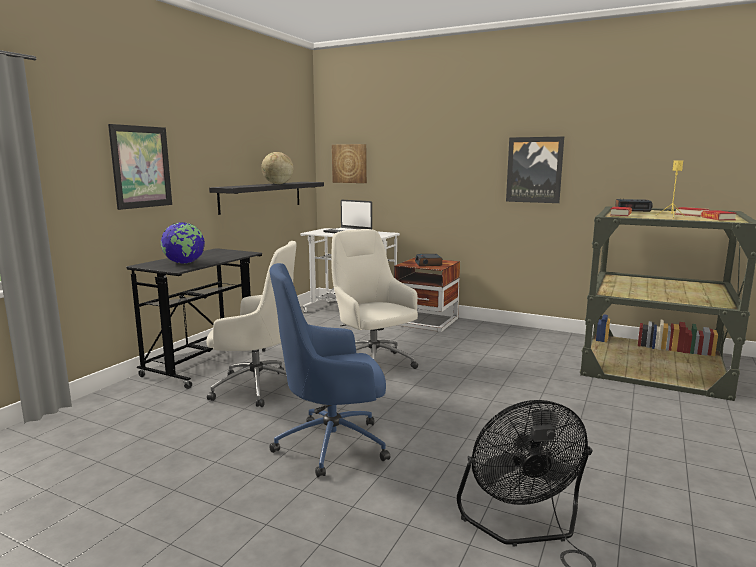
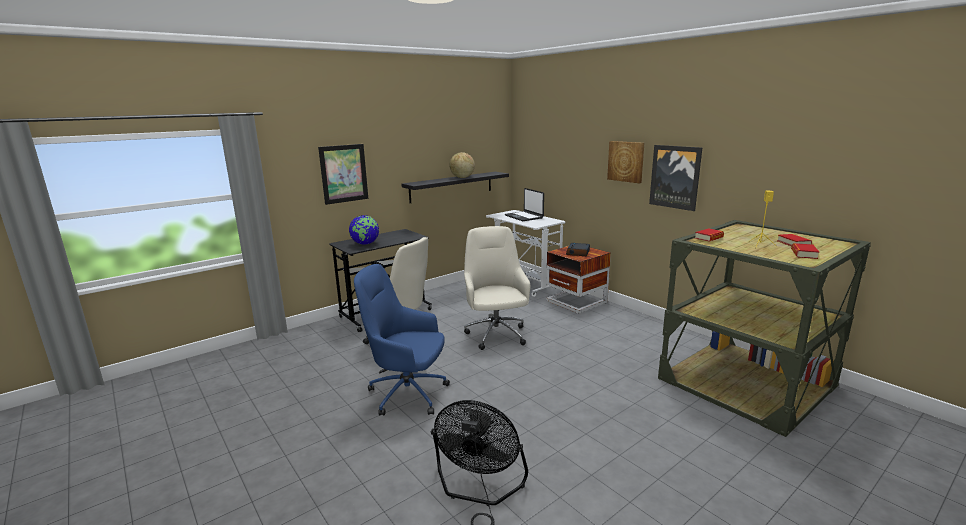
camera: 25 degrees right, 5 degrees up
(349, 163) = (533, 157): picture -> picture (626, 161)
(632, 210) = (745, 229): alarm clock -> none

